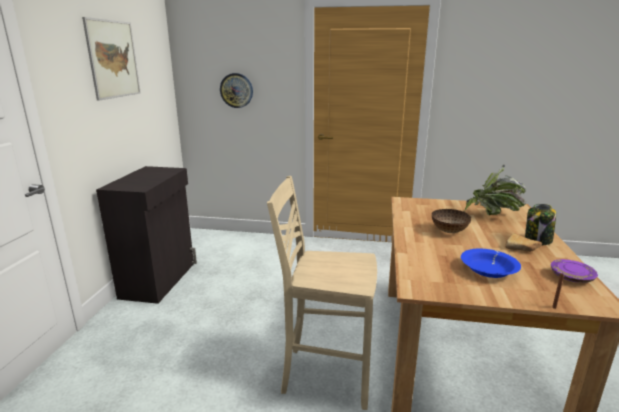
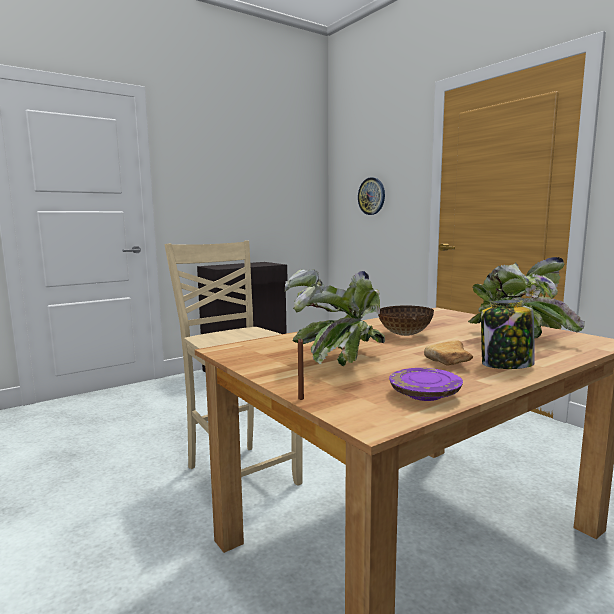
camera: 45 degrees right, 10 degrees down
(113, 59) = (244, 163): picture -> none
(488, 270) = (338, 361): blue bowl -> potted plant

